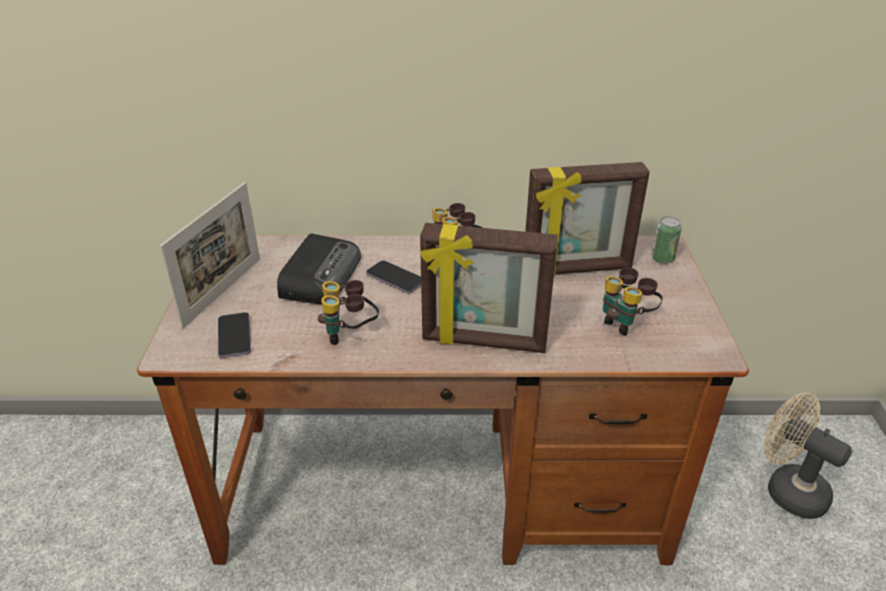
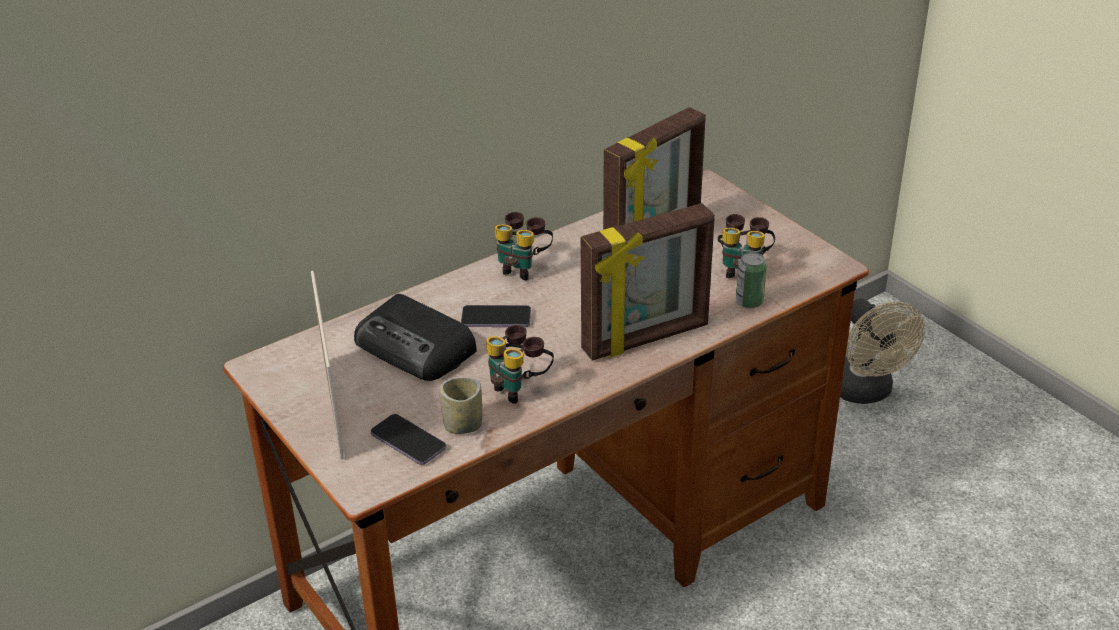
camera: 35 degrees left, 0 degrees up
(281, 343) = (463, 425): none -> cup
(321, 275) = (416, 347): radio -> radio turned 150 degrees clockwise
(662, 259) = (715, 198): can -> can (749, 302)
(787, 489) = (866, 392): beige fan -> beige fan turned 120 degrees counterclockwise

